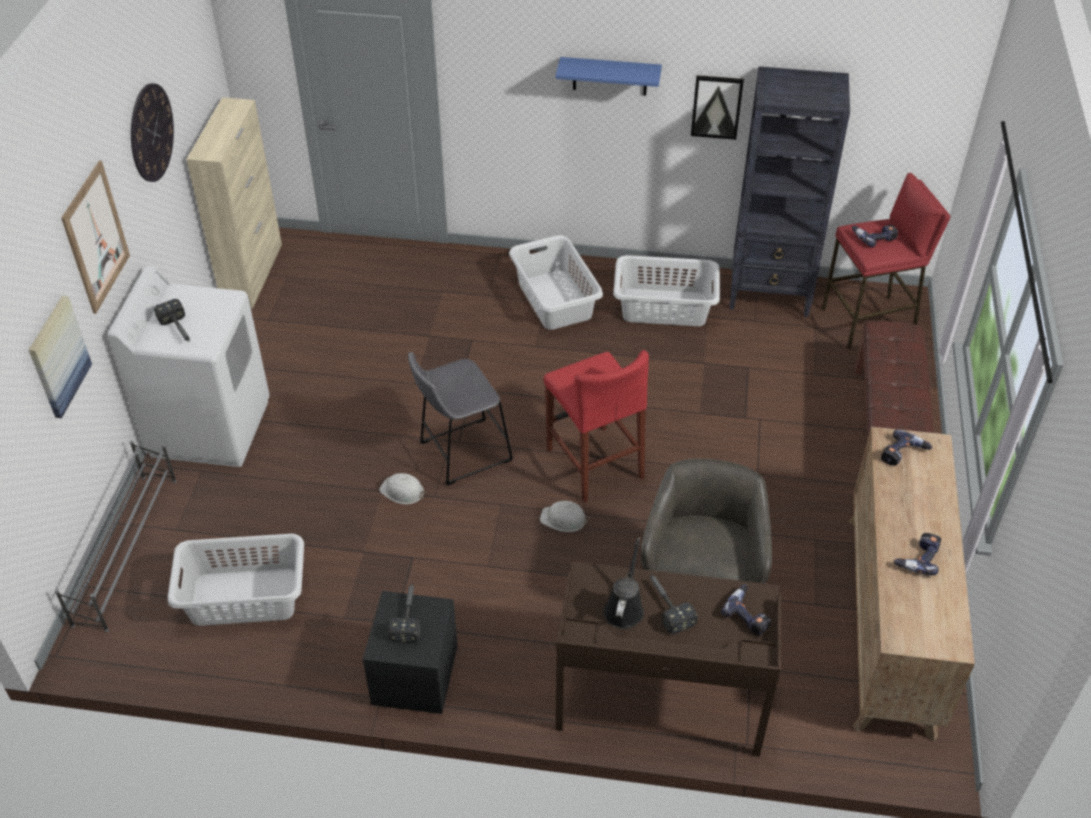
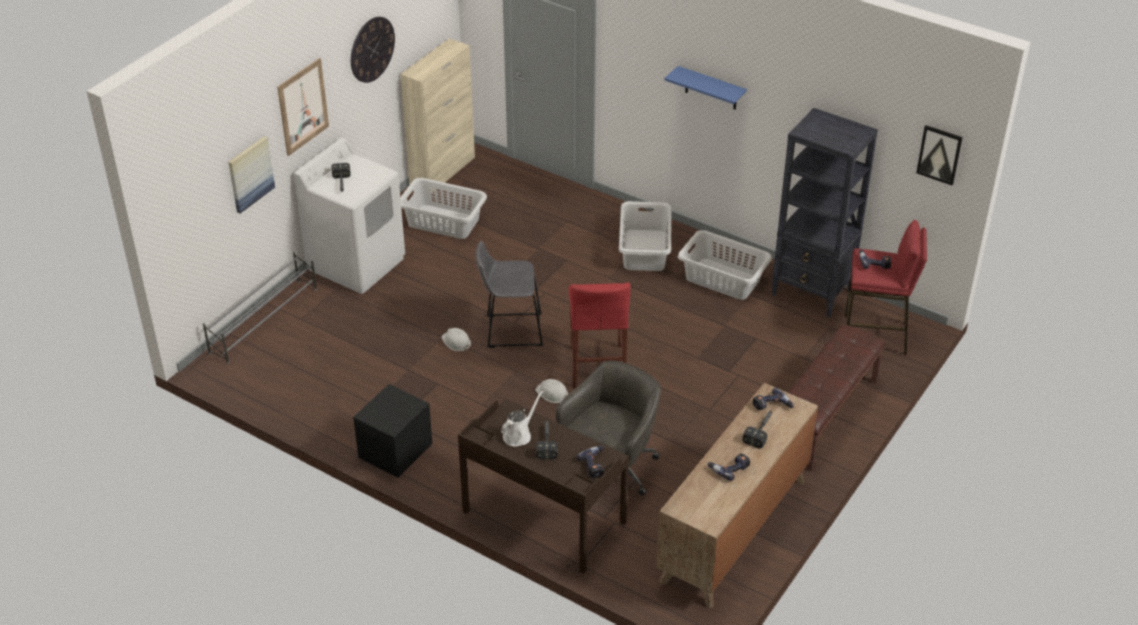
camera: 25 degrees right, 5 degrees down
(244, 596) = (319, 371): grey laundry basket -> grey laundry basket (443, 221)
(408, 615) = (395, 402): hammer -> hammer (761, 430)
(624, 608) = (519, 435): black watering can -> white watering can
(716, 106) = (784, 131): picture -> picture (939, 154)

